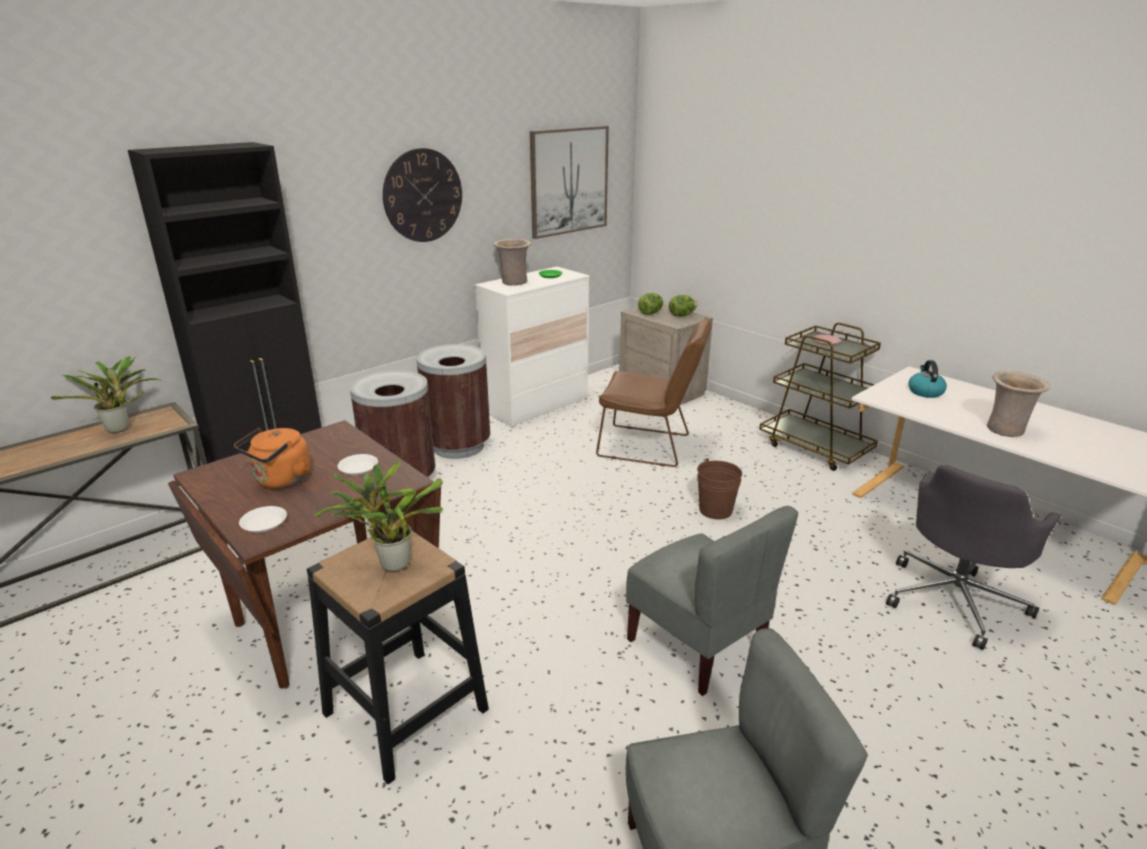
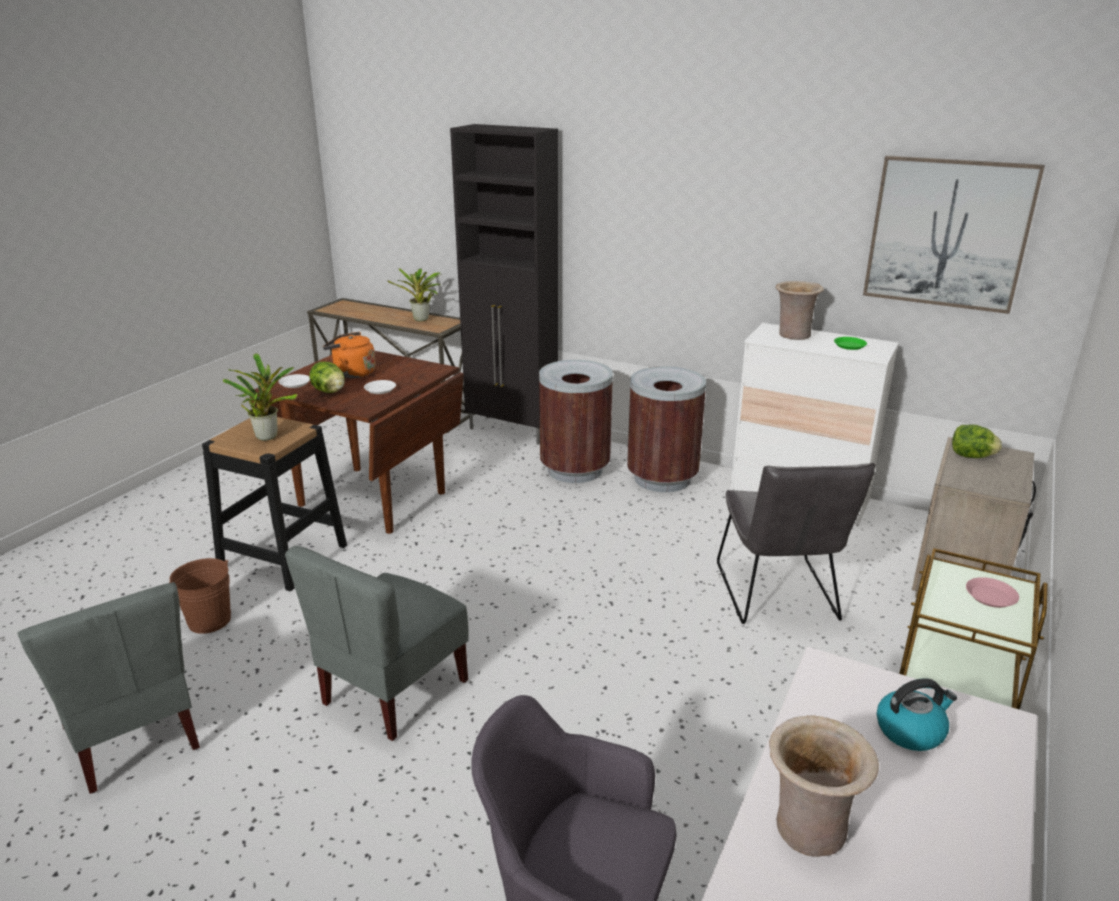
camera: 70 degrees right, 0 degrees up
(423, 195) = (716, 207): wall clock -> none
(651, 447) = (778, 597): brown chair -> grey chair
(682, 315) = (999, 479): lettuce -> lettuce (329, 391)
(715, 510) = (661, 672): brown bucket -> brown bucket (209, 620)

